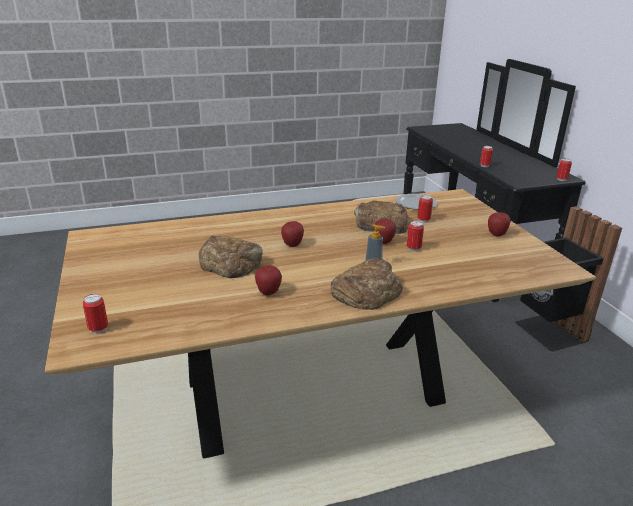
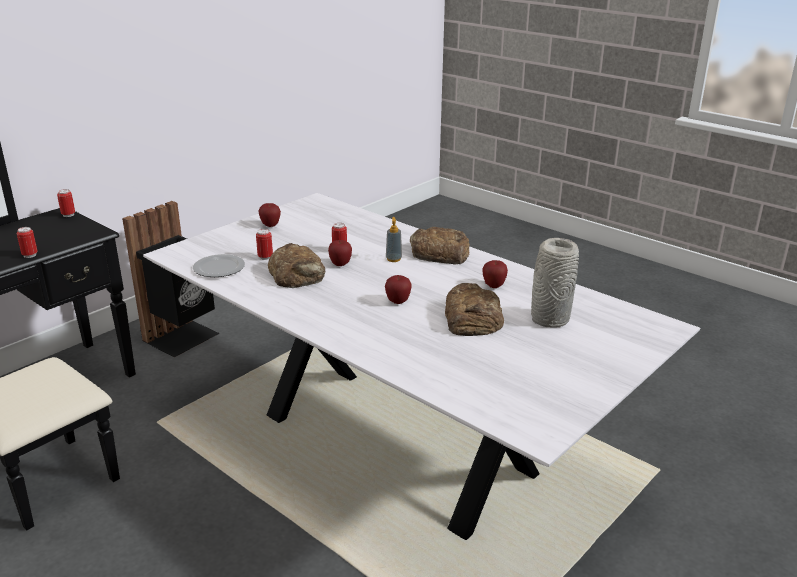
camera: 120 degrees left, 0 degrees up
(98, 329) = (640, 331): can -> none
(183, 294) = (549, 319): none -> grey vase
(313, 393) = (397, 445): brown dining table -> white dining table

